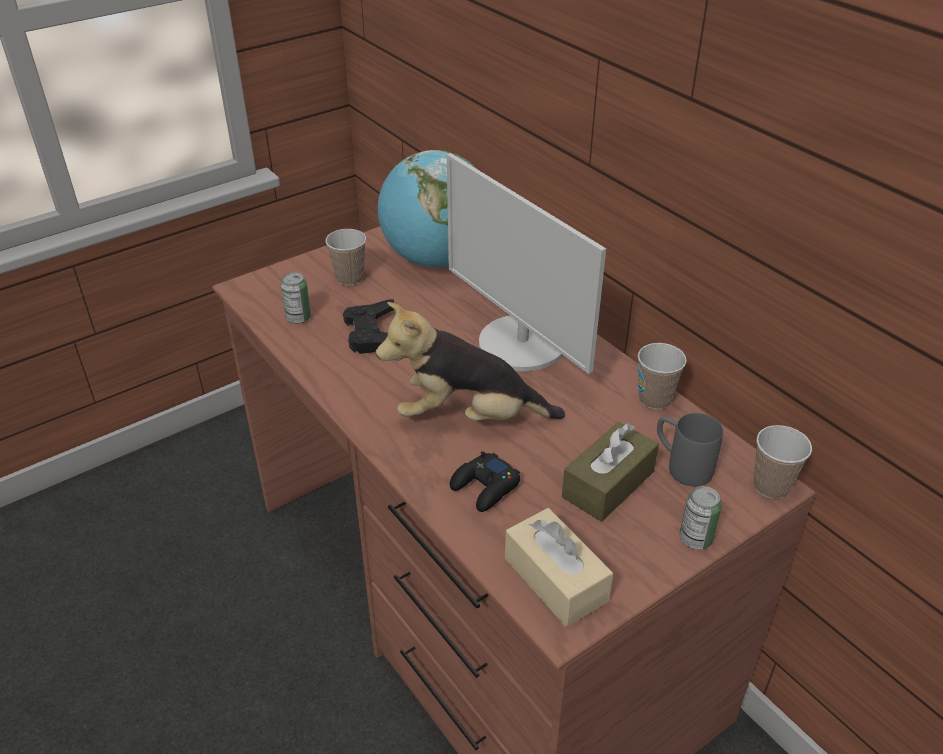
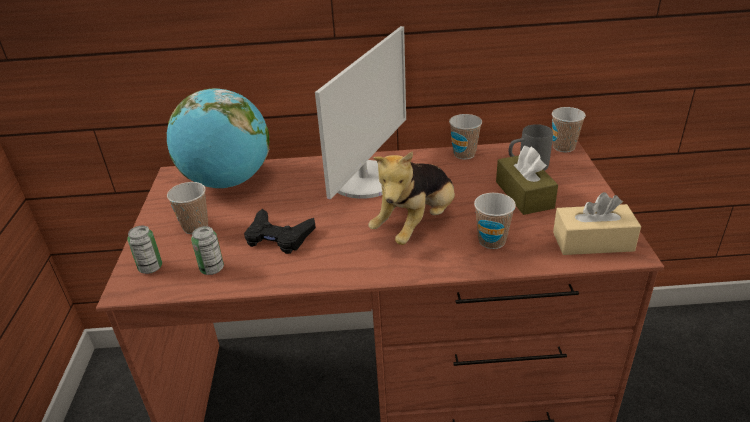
camera: 55 degrees left, 5 degrees down
(485, 487) = (492, 241): black game controller -> cup
(521, 344) = (364, 180): monitor -> monitor turned 60 degrees counterclockwise
(695, 539) = (588, 183): can -> can (150, 267)

